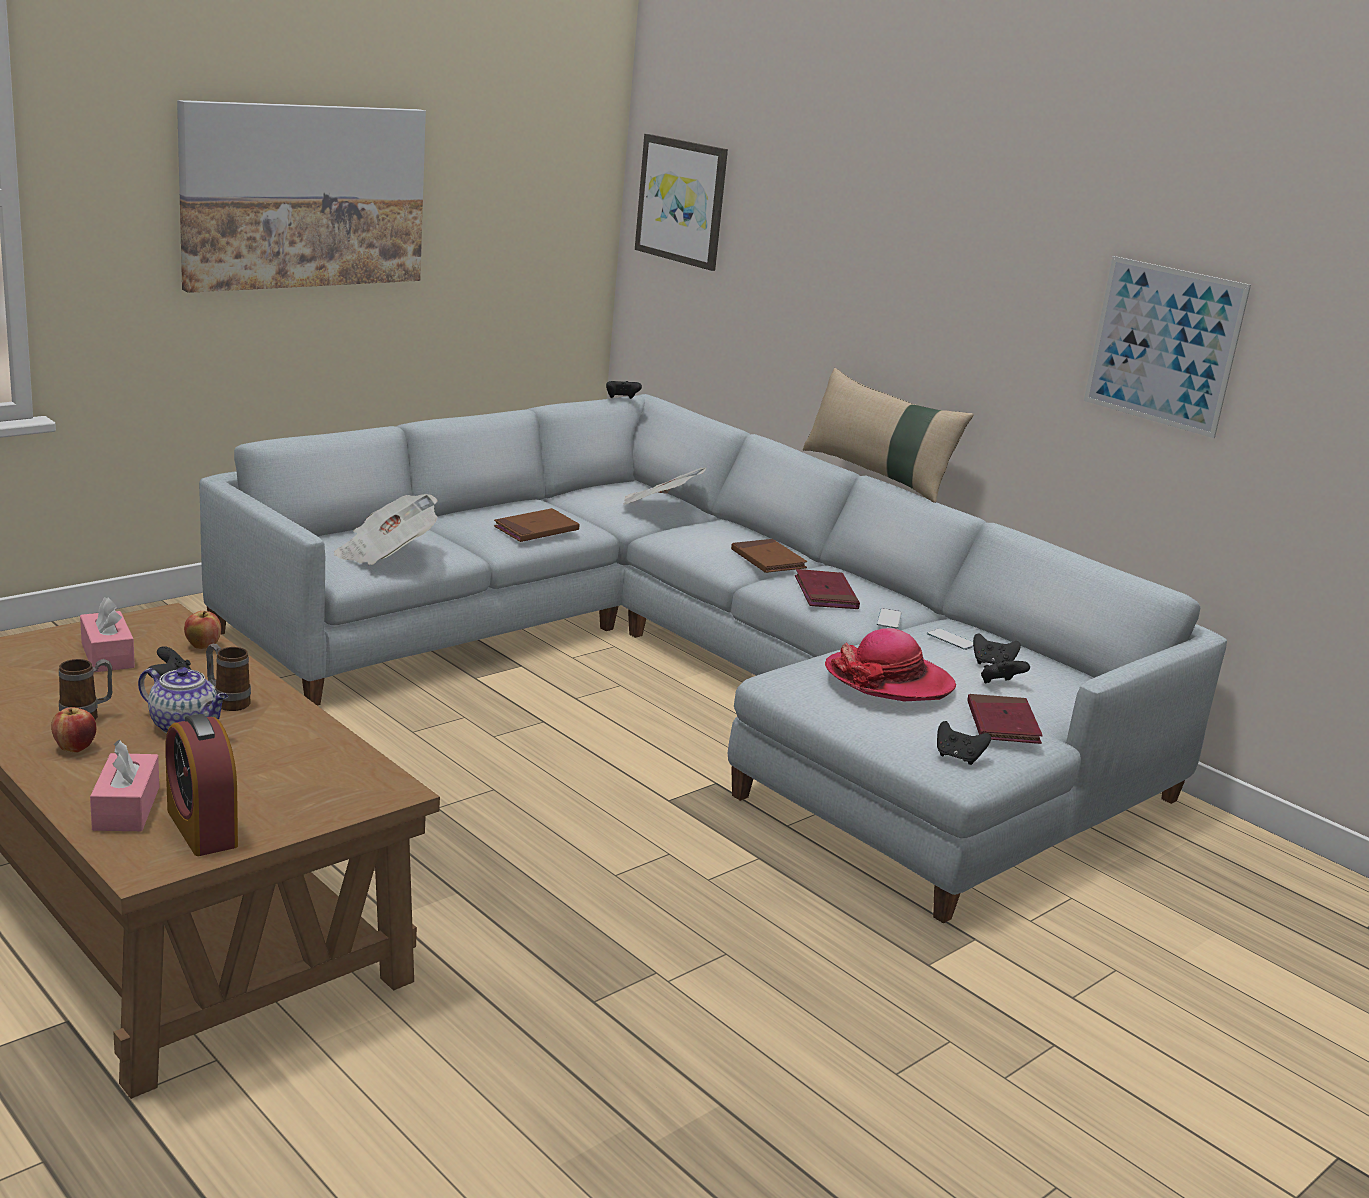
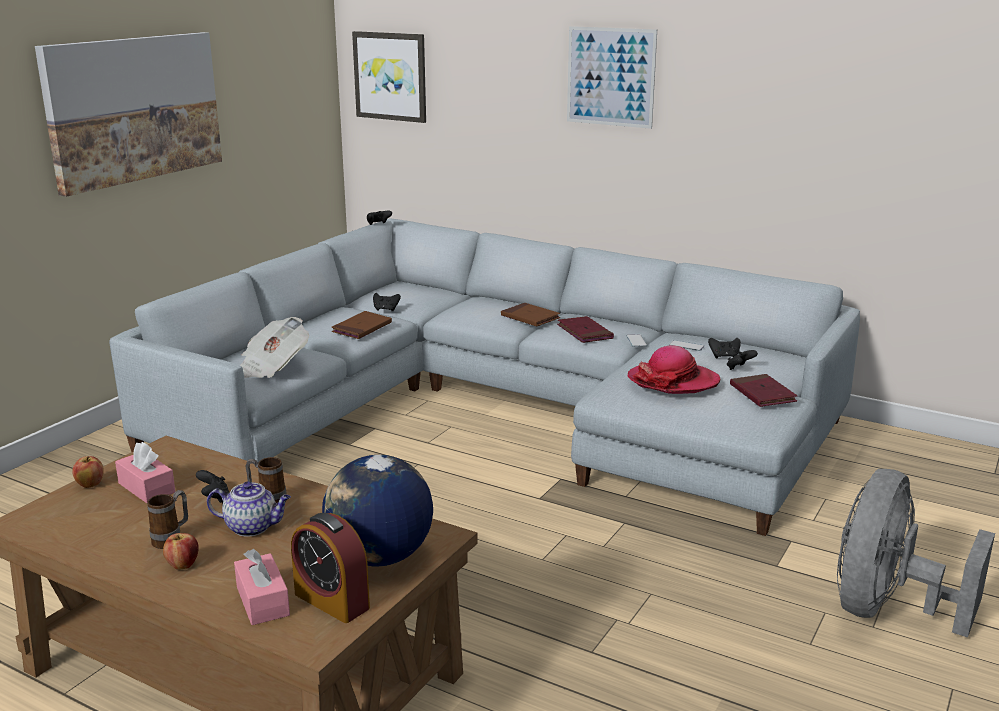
camera: 15 degrees left, 0 degrees up
(203, 646) = (213, 464): apple -> apple (90, 485)
(298, 795) = (379, 557): none -> globe
(659, 508) = (431, 296): newspaper -> none
(877, 474) = (586, 245): beige pillow -> none
(958, 757) = (752, 422): black game controller -> black game controller (386, 309)
(1044, 1061) = (887, 609): none -> grey fan
(1163, 345) = (784, 124): picture -> picture (610, 77)

